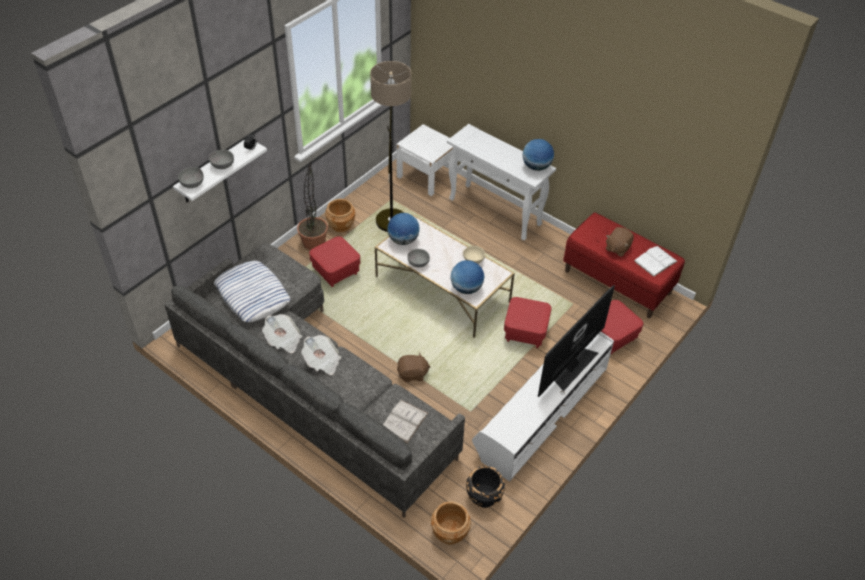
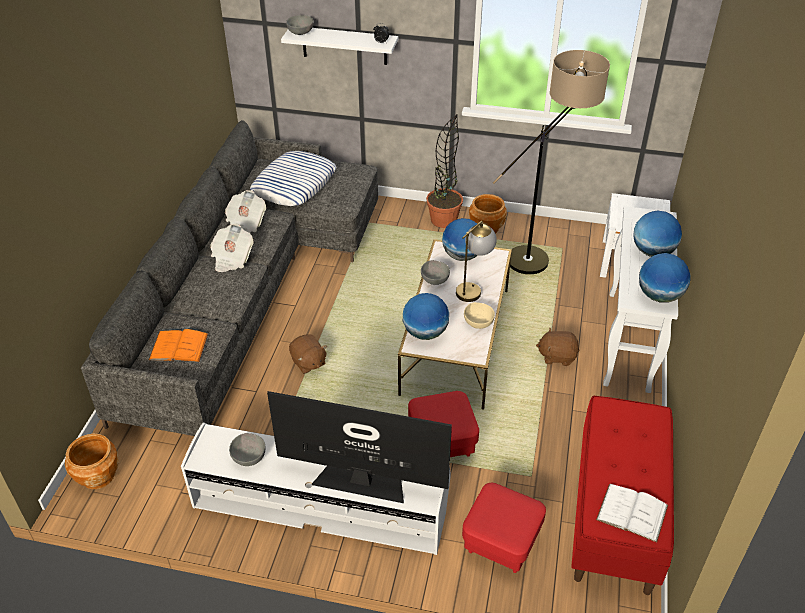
camera: 65 degrees right, 5 degrees down
(222, 165) = (341, 37): grey bowl -> grey bowl (249, 456)
(336, 272) = (415, 250): red ottoman -> none
(404, 421) = (179, 347): white book -> orange book
(439, 248) = (473, 288): none -> table lamp
(484, 496) = (160, 490): black planter -> none
(497, 150) = (652, 252): none -> globe
(617, 248) = (619, 456): brown plush toy -> brown plush toy (557, 356)

